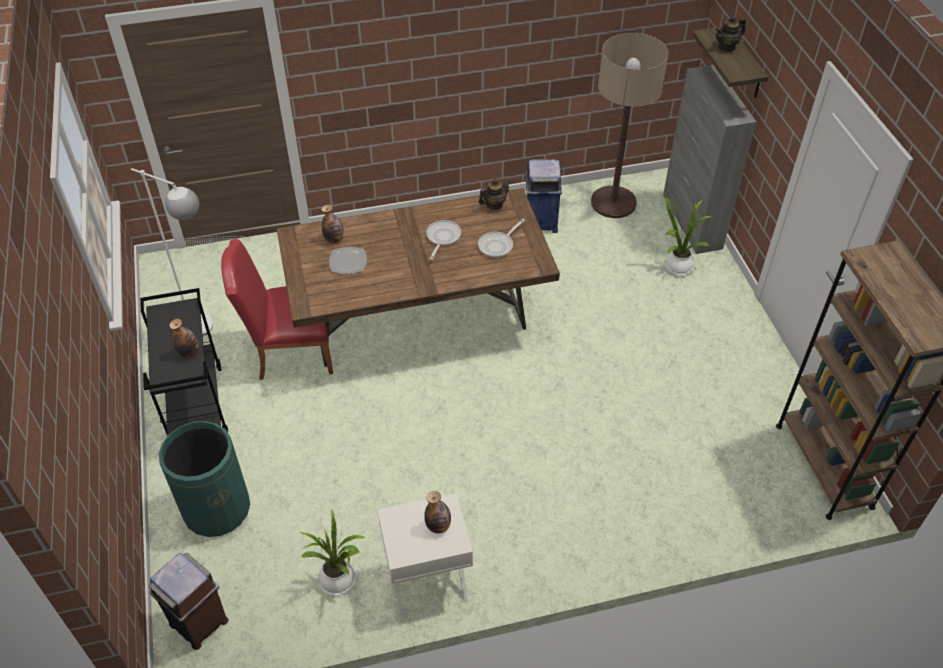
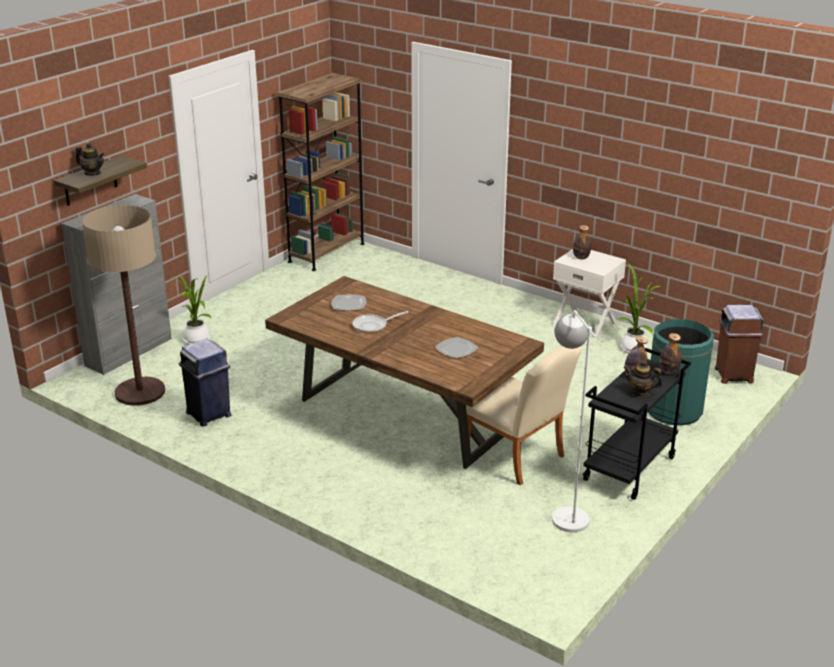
camera: 130 degrees left, 20 degrees down
(289, 351) = (518, 458): red chair -> beige chair
(334, 239) = (443, 366): bottle -> bottle (668, 371)
(494, 205) = (303, 322): teapot -> teapot (640, 392)
(498, 245) = (348, 304): frying pan -> plate

